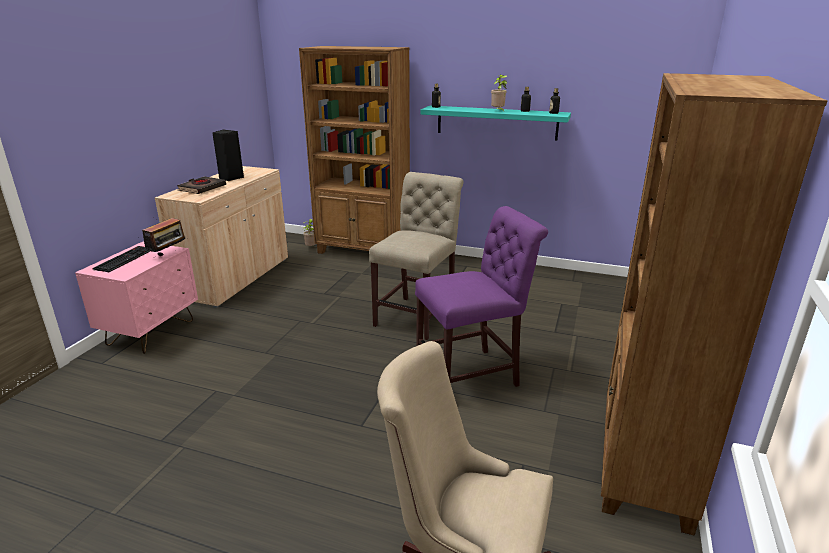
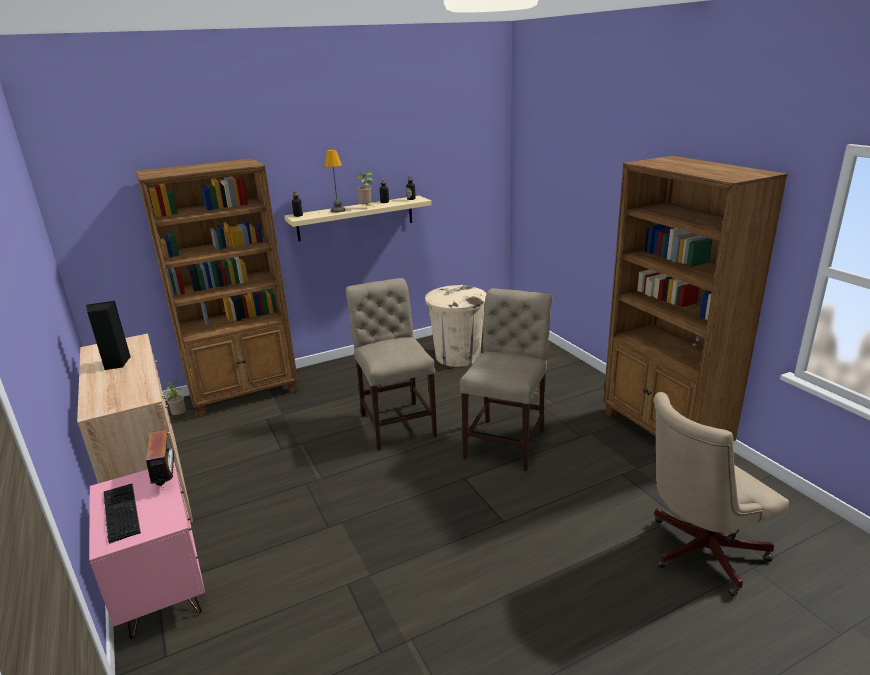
camera: 45 degrees left, 0 degrees up
(202, 188) = (113, 387): black book -> none
(472, 109) = (338, 210): none -> table lamp
(472, 374) = (507, 441): purple chair -> beige chair
(496, 122) = (355, 218): turquoise shelf -> beige shelf
(552, 293) = (457, 356): none -> beige trash can

